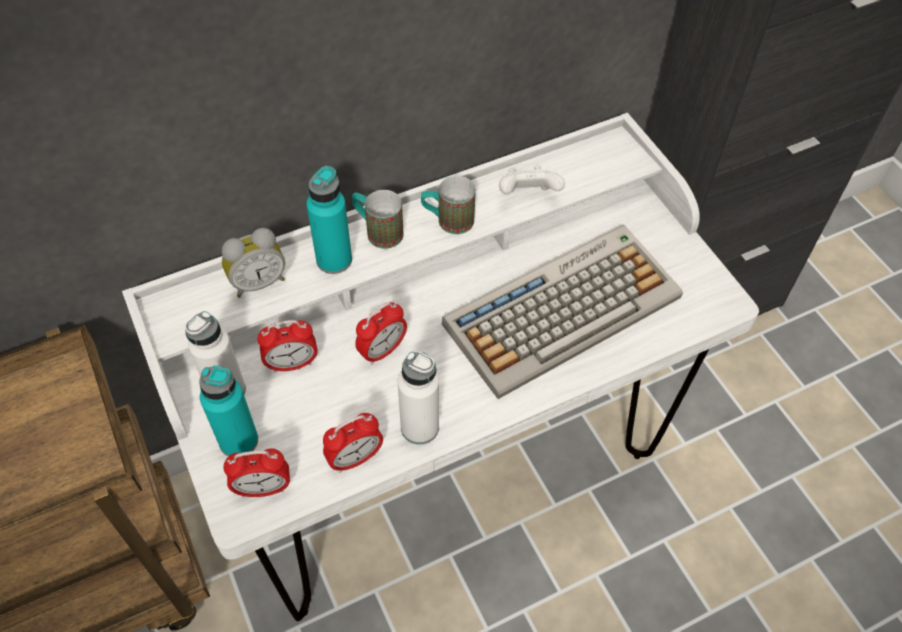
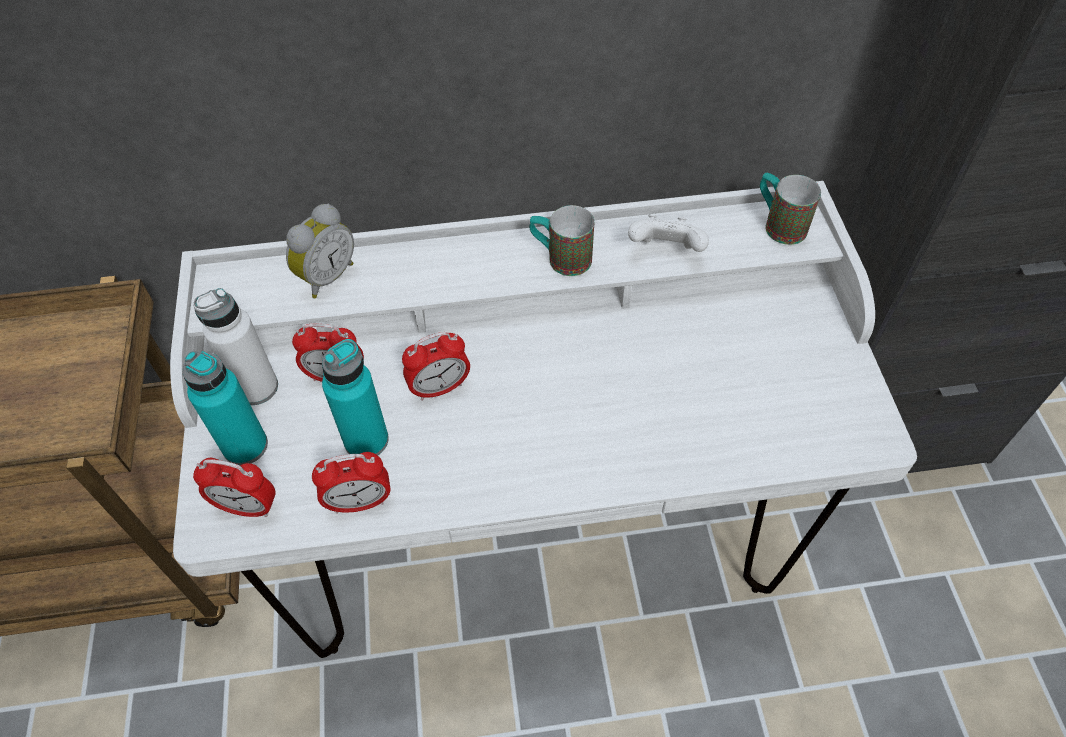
camera: 20 degrees right, 0 degrees up
(258, 282) = (326, 276): alarm clock -> alarm clock turned 45 degrees counterclockwise
(334, 260) = (416, 272): turquoise bottle -> turquoise bottle (366, 440)
(378, 231) = (477, 252): mug -> mug (778, 224)
(419, 427) = (445, 487): white bottle -> none
(563, 308) = (667, 393): keyboard -> none

